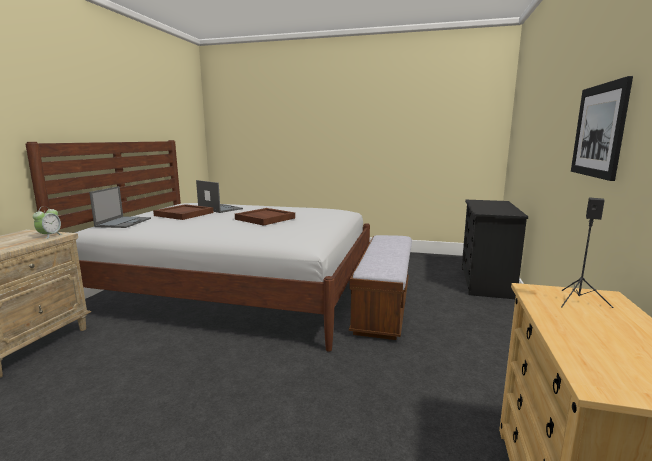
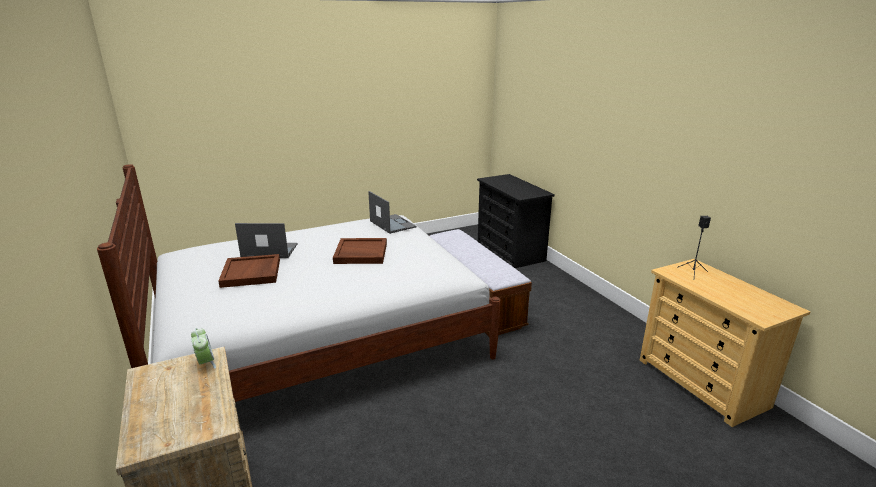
camera: 40 degrees left, 10 degrees up
(124, 222) = (211, 310): laptop -> laptop (392, 224)
(599, 131) = (652, 151): picture -> none

